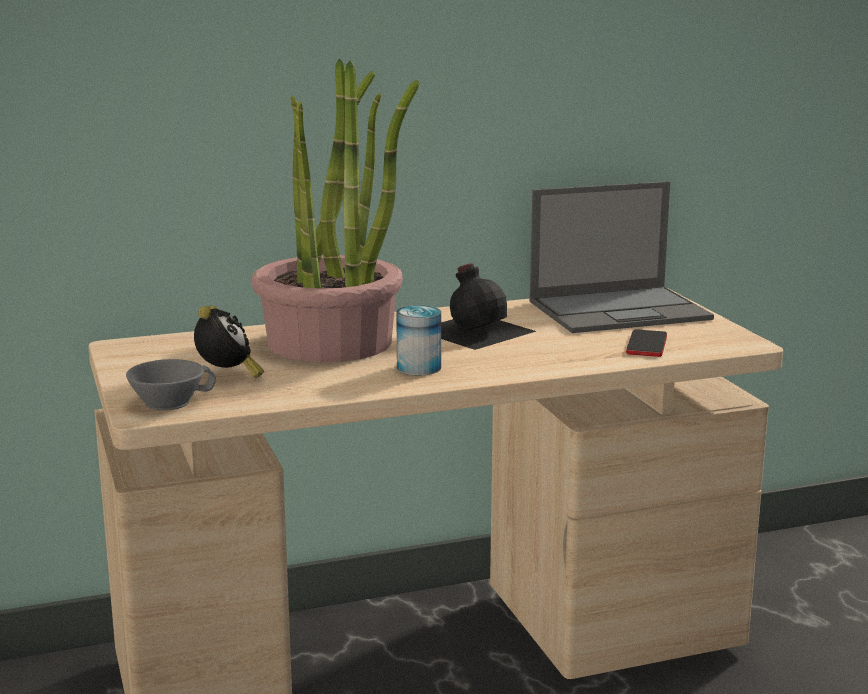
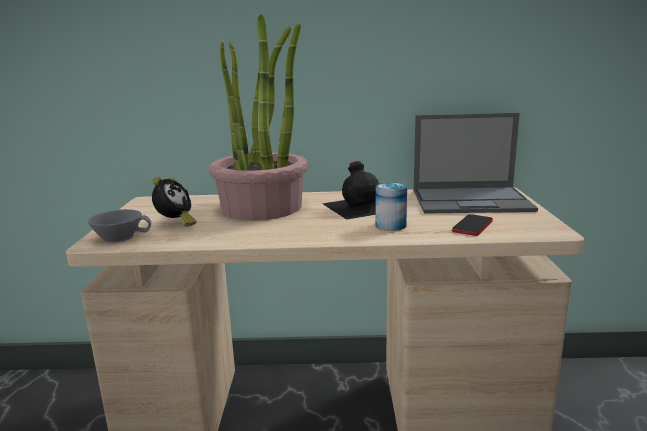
camera: 20 degrees right, 0 degrees up
(419, 368) = (296, 228): can -> can (390, 225)

